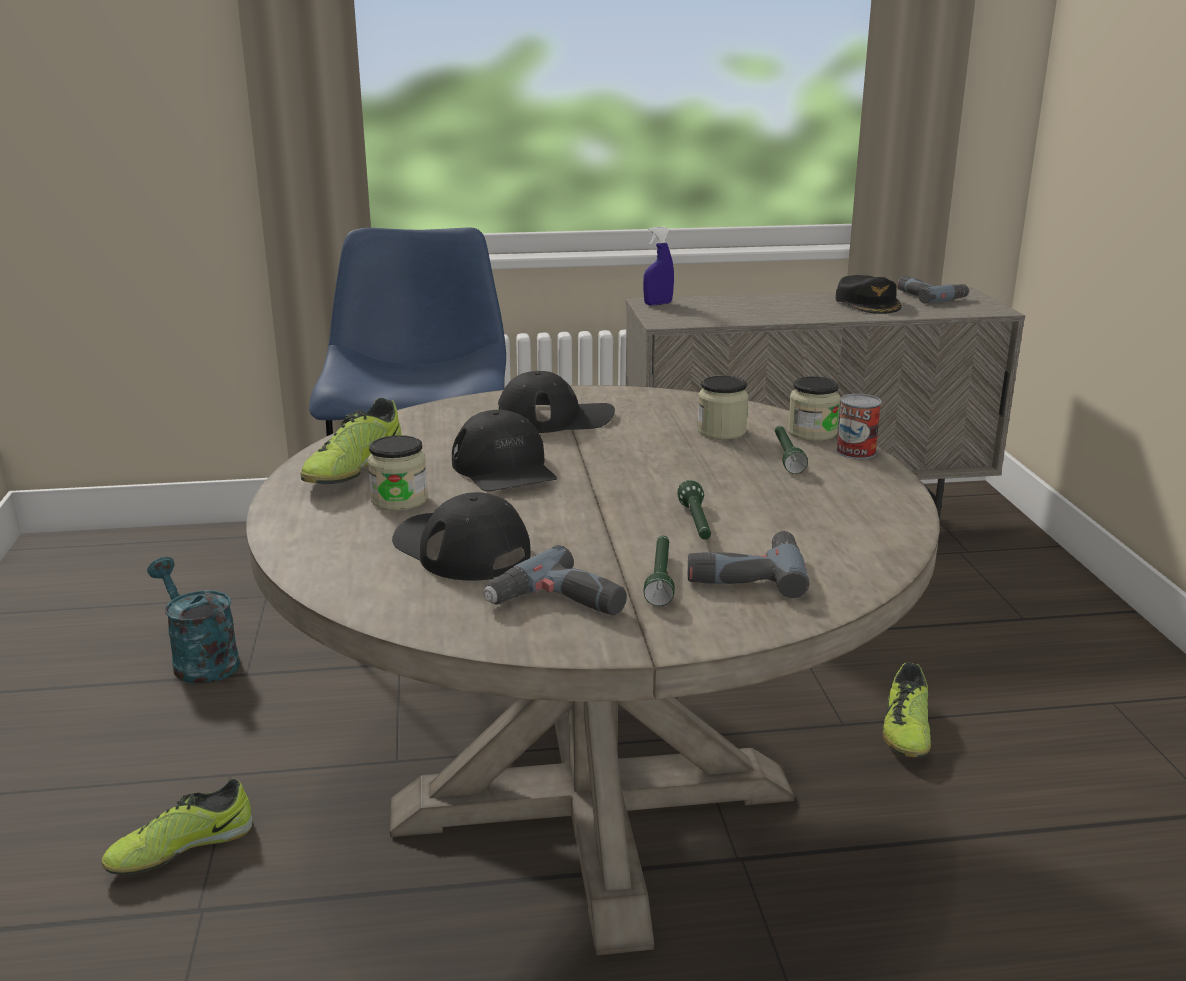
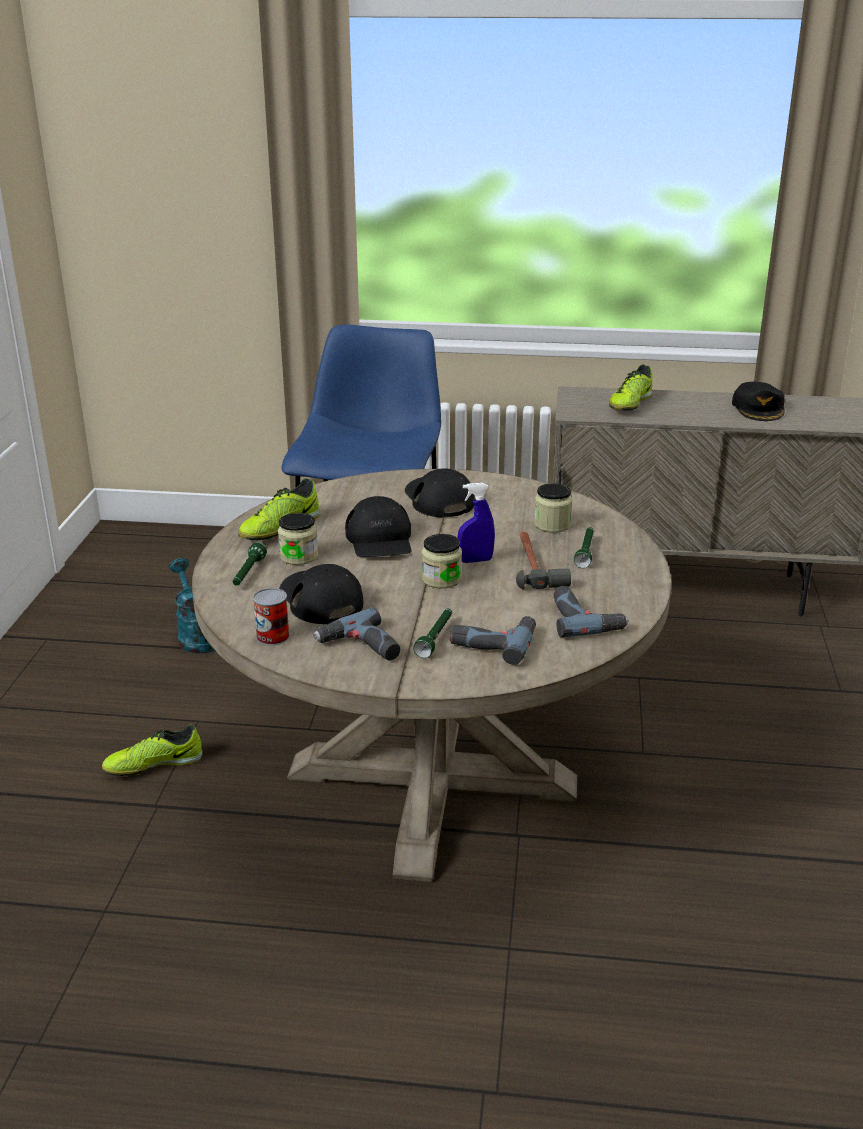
camera: 15 degrees right, 5 degrees up
(555, 418) = (438, 499): black cap -> black cap turned 120 degrees counterclockwise
(658, 304) = (580, 394): blue spray bottle -> blue spray bottle (475, 560)
(696, 524) = (485, 600): green flashlight -> green flashlight (248, 573)
(733, 477) = (535, 565): none -> hammer
(812, 432) = (619, 533): jar -> jar (441, 579)
(856, 451) = (640, 554): can -> can (272, 636)
(905, 731) = (689, 765): shoe -> shoe (630, 404)
(930, 296) = (819, 405): power drill -> power drill (584, 619)

